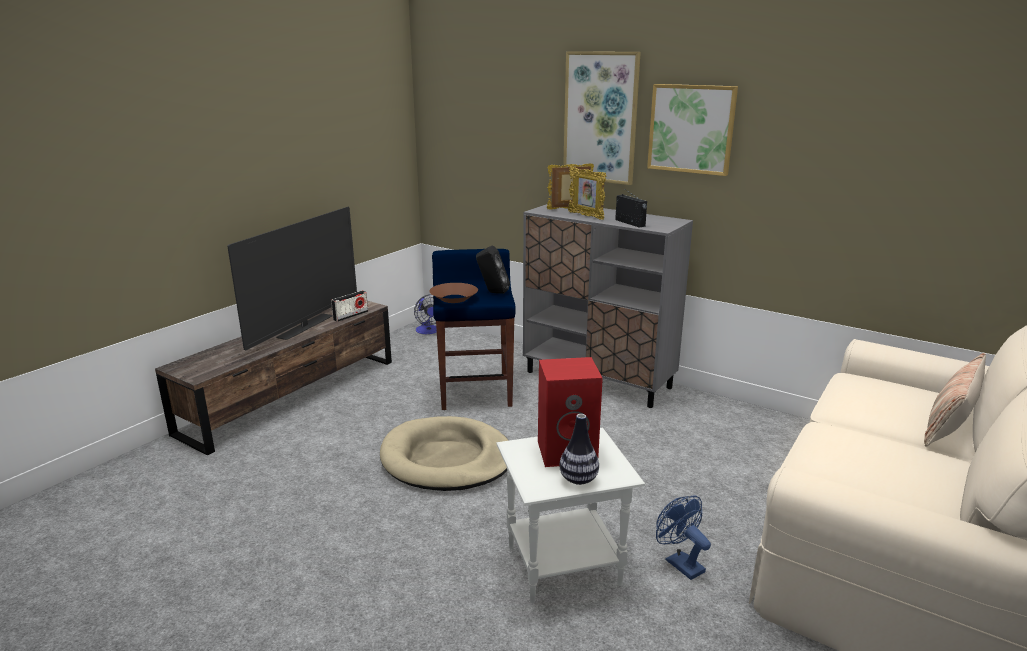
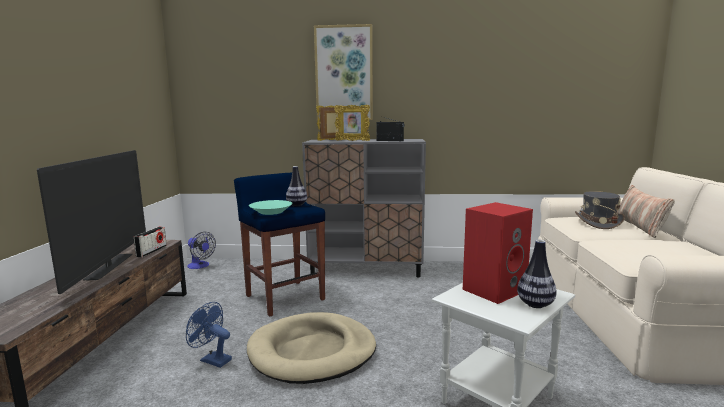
camera: 30 degrees left, 10 degrees down
(454, 298) = (271, 212): brown bowl -> turquoise bowl
(492, 292) = (296, 205): black speaker -> vase
(679, 563) = (562, 366): blue fan -> blue fan (212, 360)
(691, 129) = (413, 76): picture -> none
(888, 400) = (598, 223): none -> grey hat

